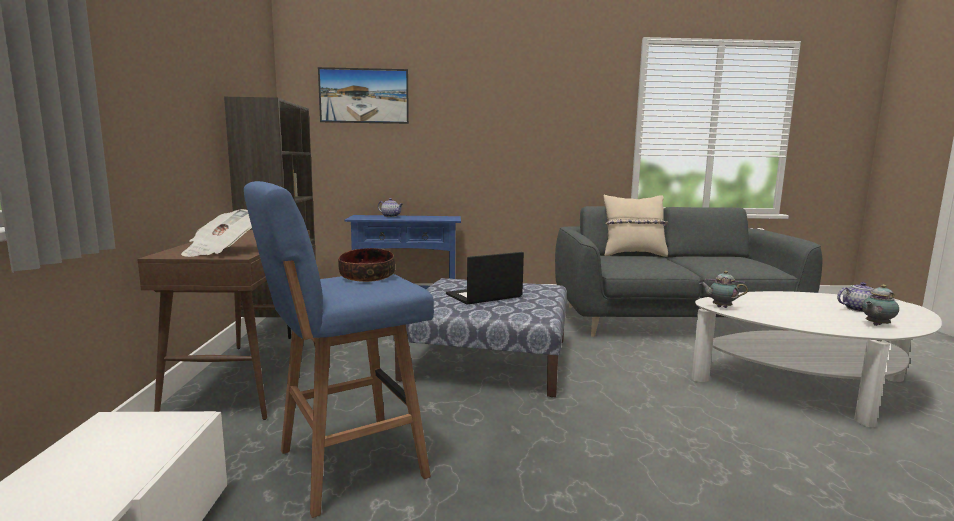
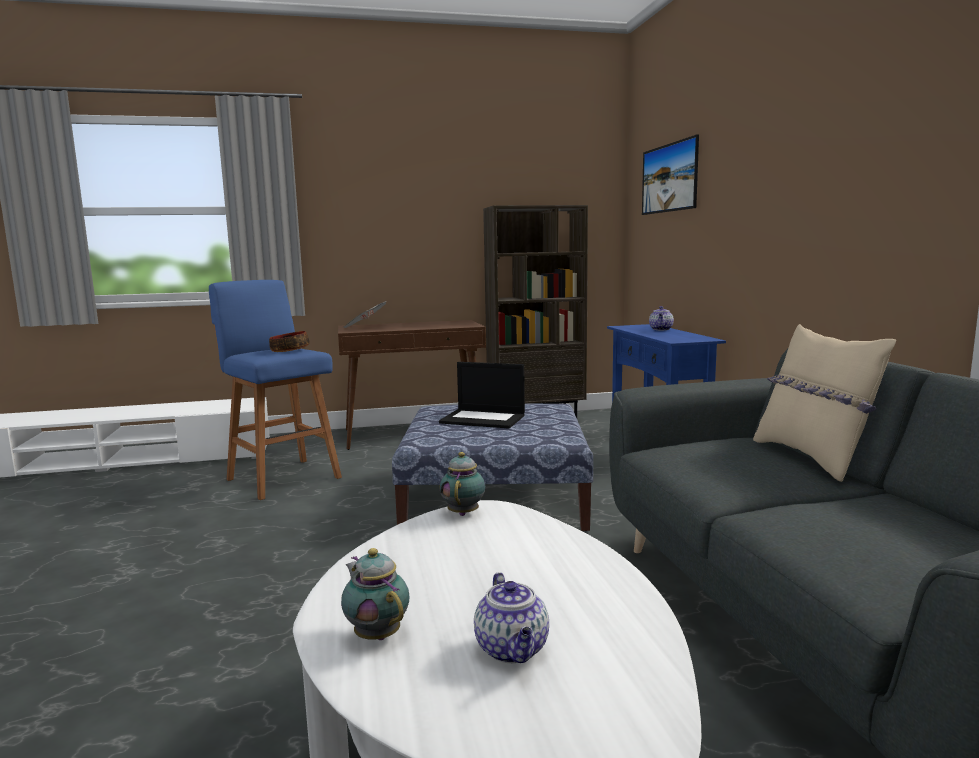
camera: 80 degrees right, 0 degrees up
(483, 296) = (484, 419): laptop -> laptop turned 150 degrees clockwise

